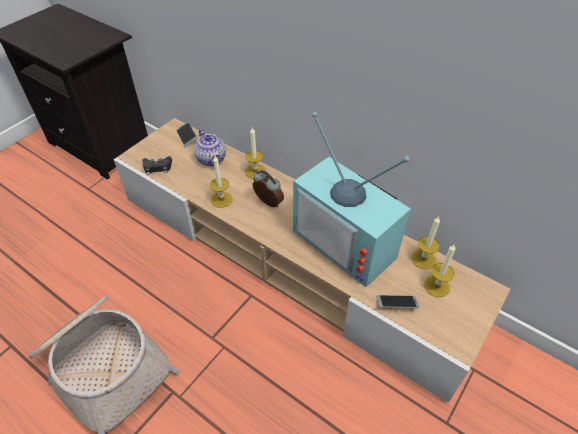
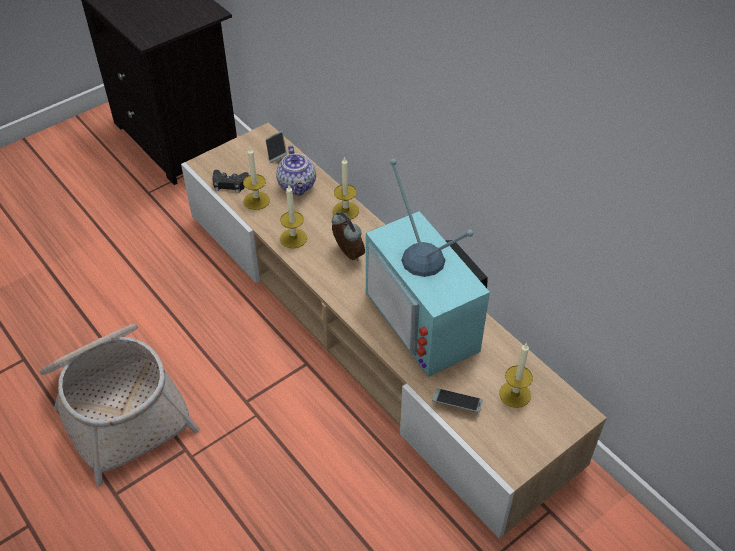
camera: 15 degrees right, 0 degrees up
(423, 259) = (512, 360): candle -> candle (256, 200)

